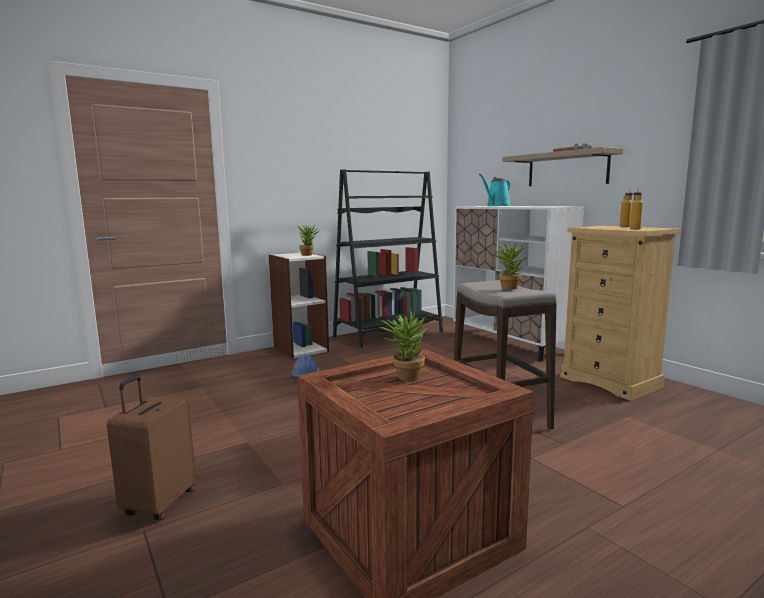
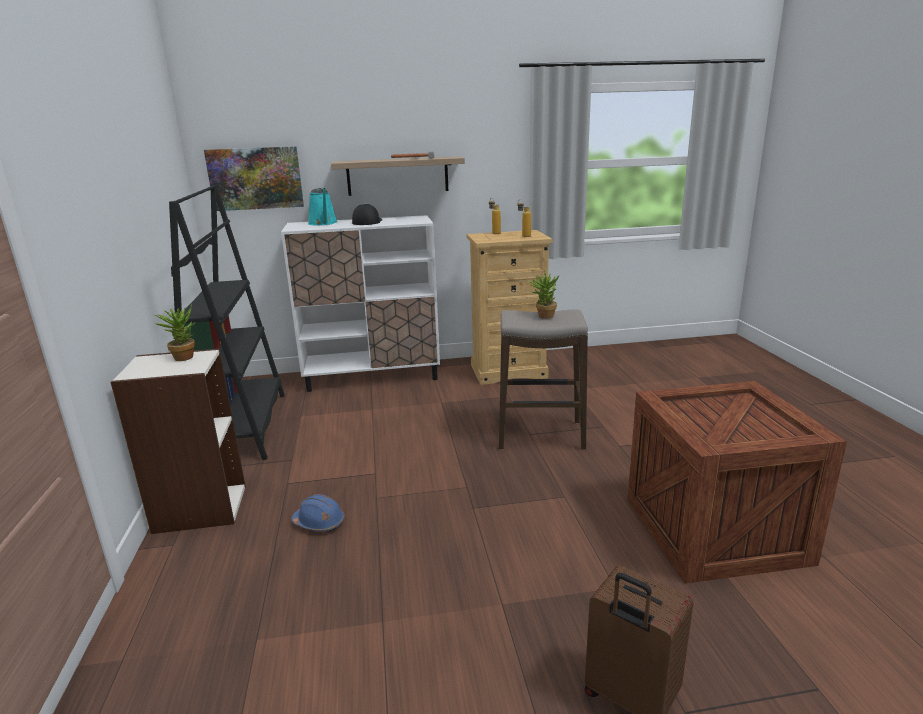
camera: 65 degrees left, 10 degrees up
(404, 376) = (700, 414): potted plant -> none
(477, 172) = (255, 178): none -> picture
(520, 206) = (367, 222): none -> cap

